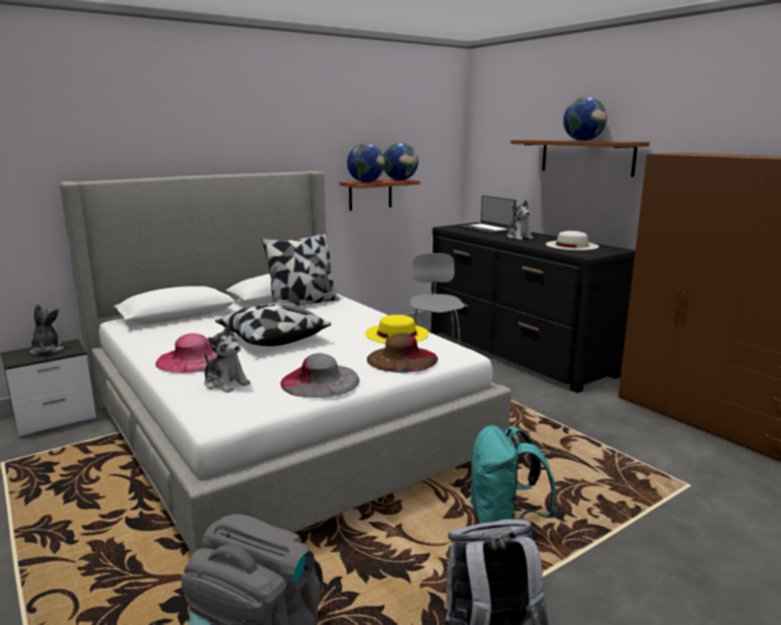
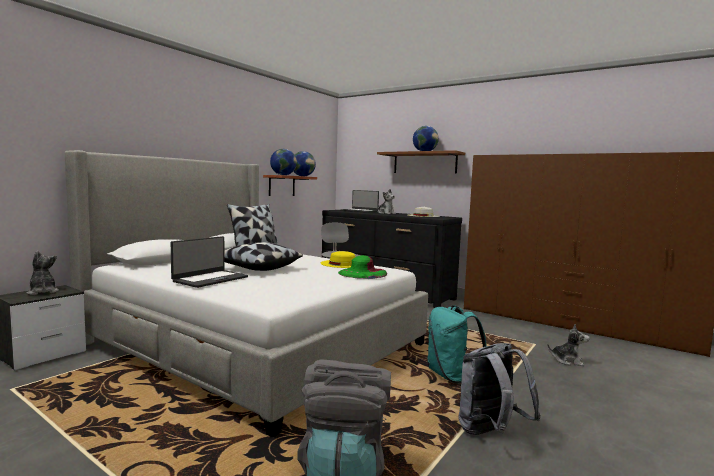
camera: 20 degrees left, 10 degrees down
(193, 359) = (210, 279): pink hat -> laptop
(226, 383) = (254, 288): plush toy -> plush toy (567, 361)
(320, 381) = (322, 284): grey hat -> none
(402, 359) = (362, 273): brown hat -> green hat

